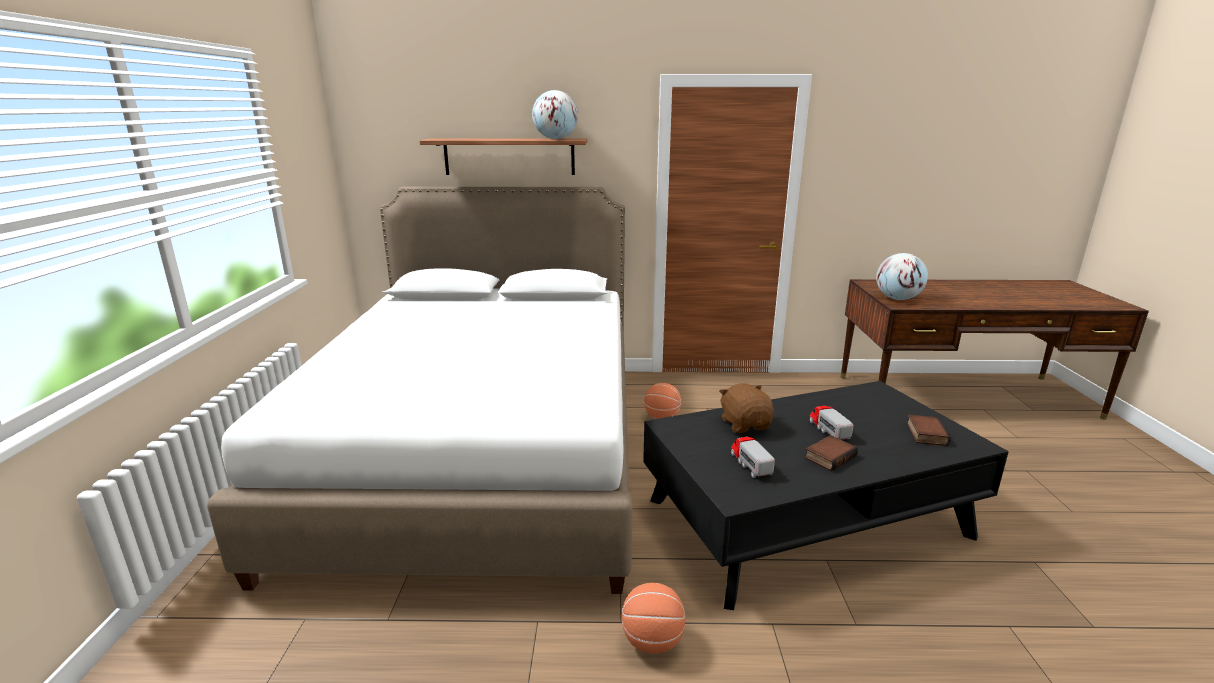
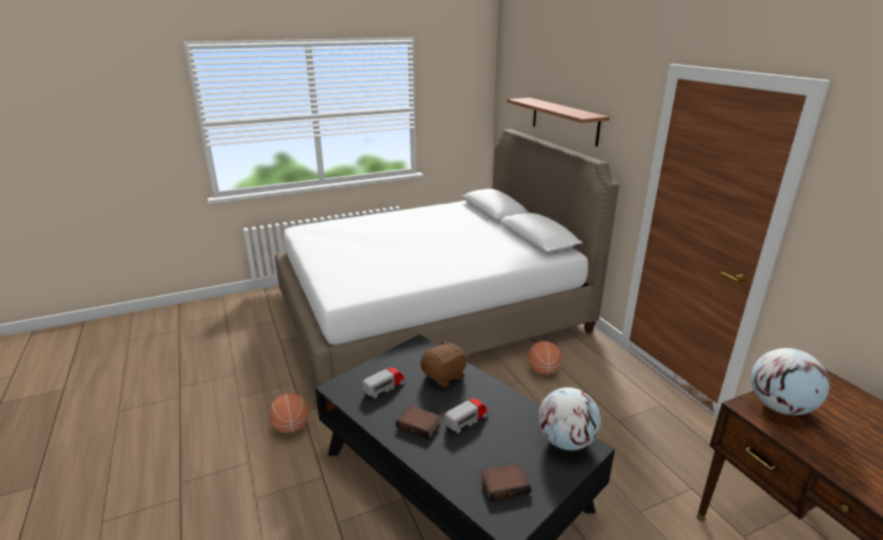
camera: 65 degrees right, 5 degrees up
(555, 139) = (577, 113): globe -> globe (565, 441)

